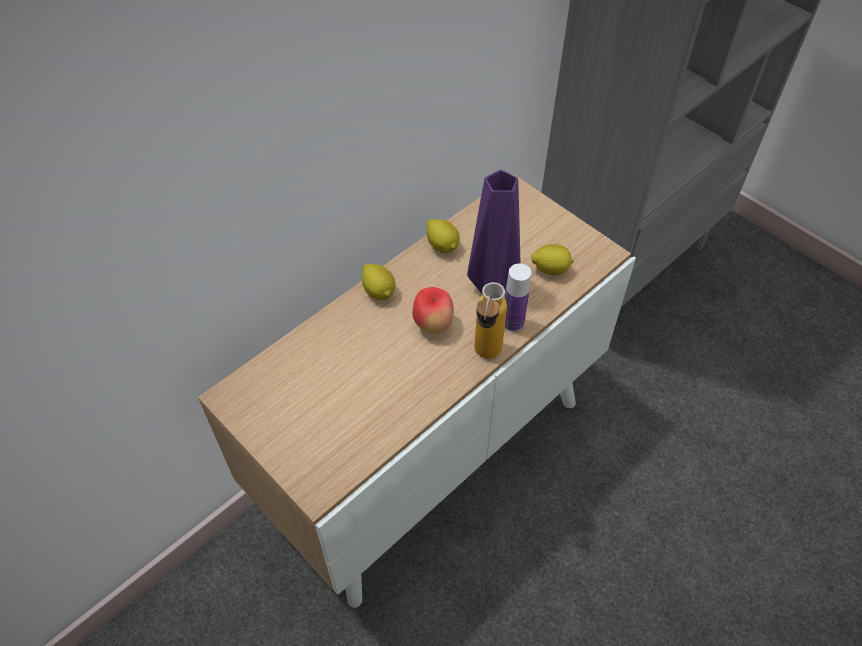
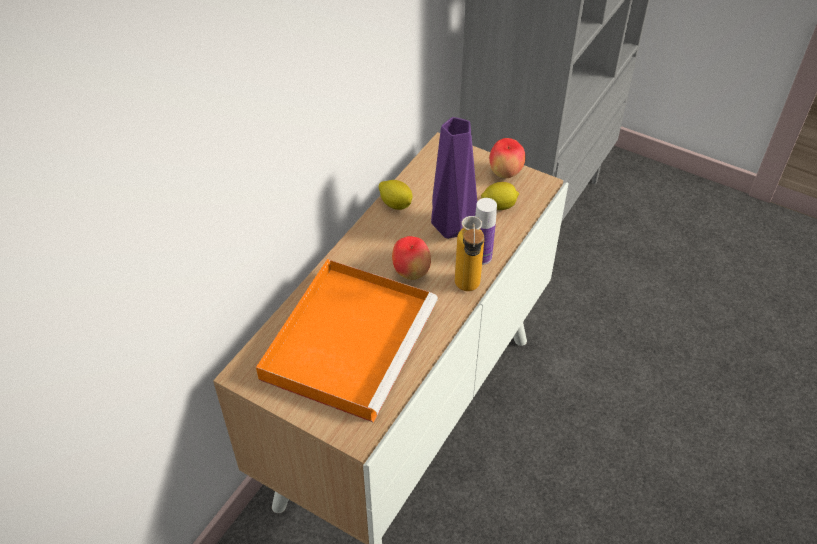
camera: 15 degrees left, 5 degrees down
(346, 383) = (349, 339): none -> orange tray
(379, 291) = (351, 254): lemon -> none
(570, 234) = (505, 173): none -> apple

